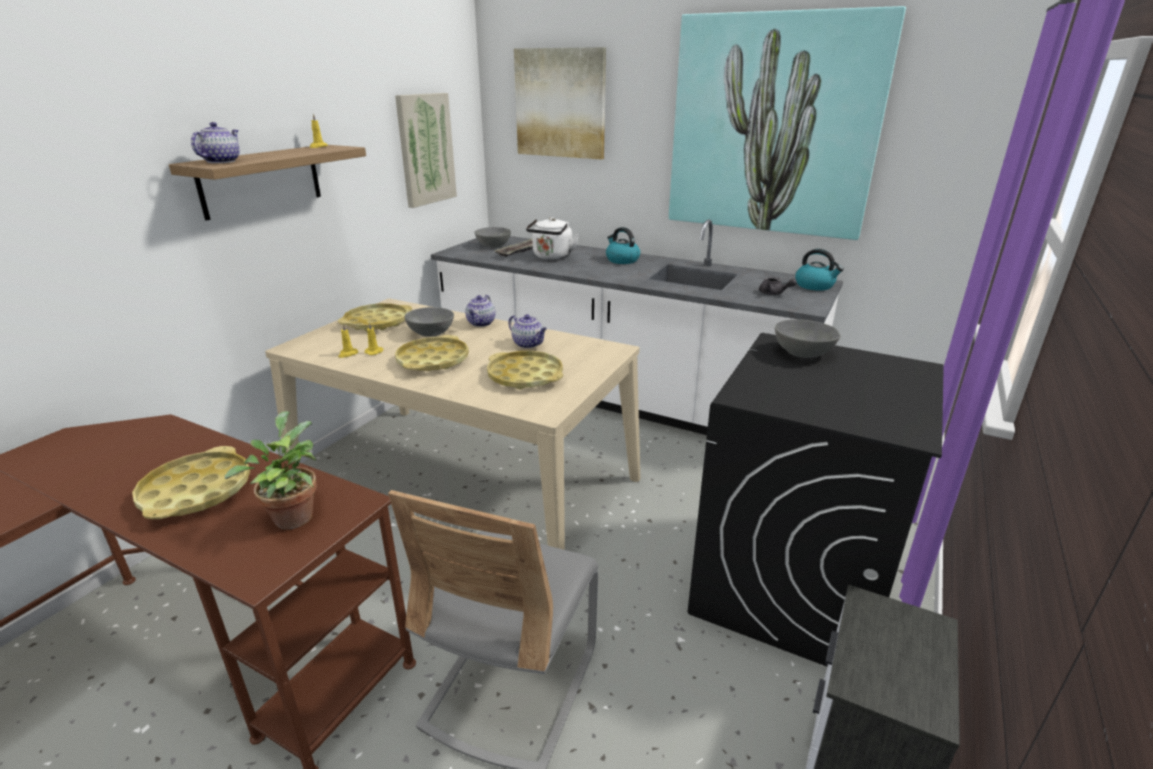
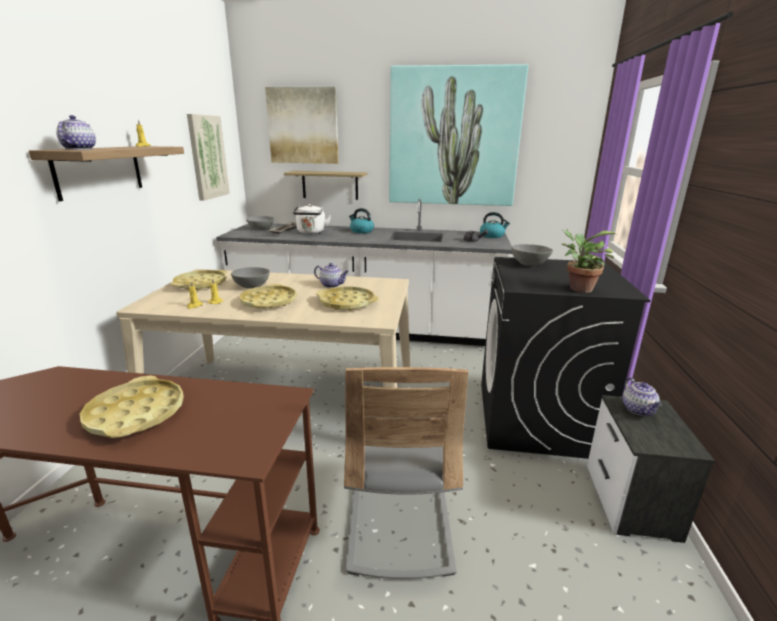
camera: 20 degrees left, 5 degrees down
(292, 515) = (240, 413): potted plant -> potted plant (577, 288)
(481, 323) = (285, 277): teapot -> teapot (638, 410)
(591, 189) = (330, 185): none -> shelf

